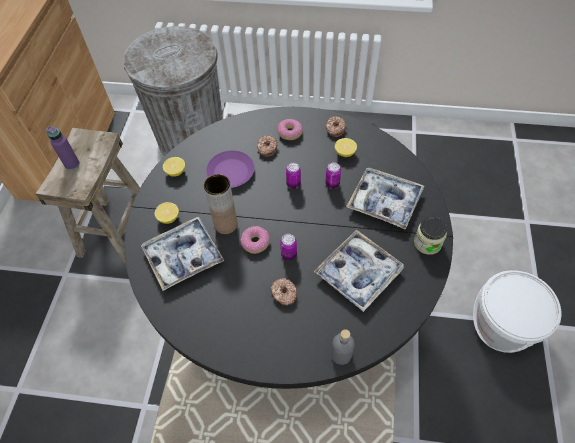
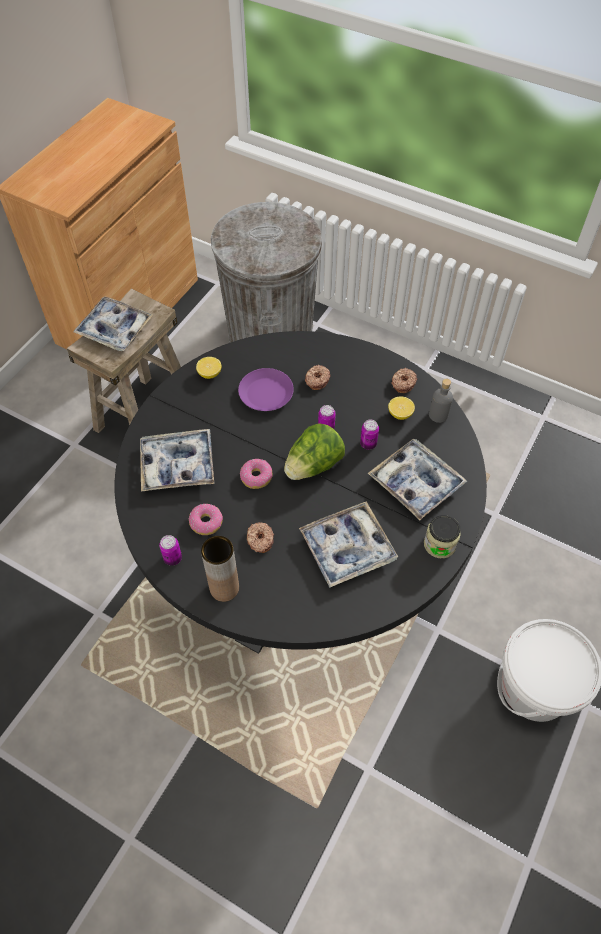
camera: 20 degrees right, 0 degrees up
(72, 164) = (115, 329): purple bottle -> tray
(169, 218) = (181, 420): lemon -> none
(226, 224) = (235, 447): brown vase -> brown vase (224, 588)
(289, 254) = (284, 502): can -> can (173, 558)
(290, 133) = (350, 371): donut -> donut (206, 522)
(298, 216) = (313, 466): none -> lettuce
(341, 354) = (288, 621): grey bottle -> grey bottle (438, 415)

